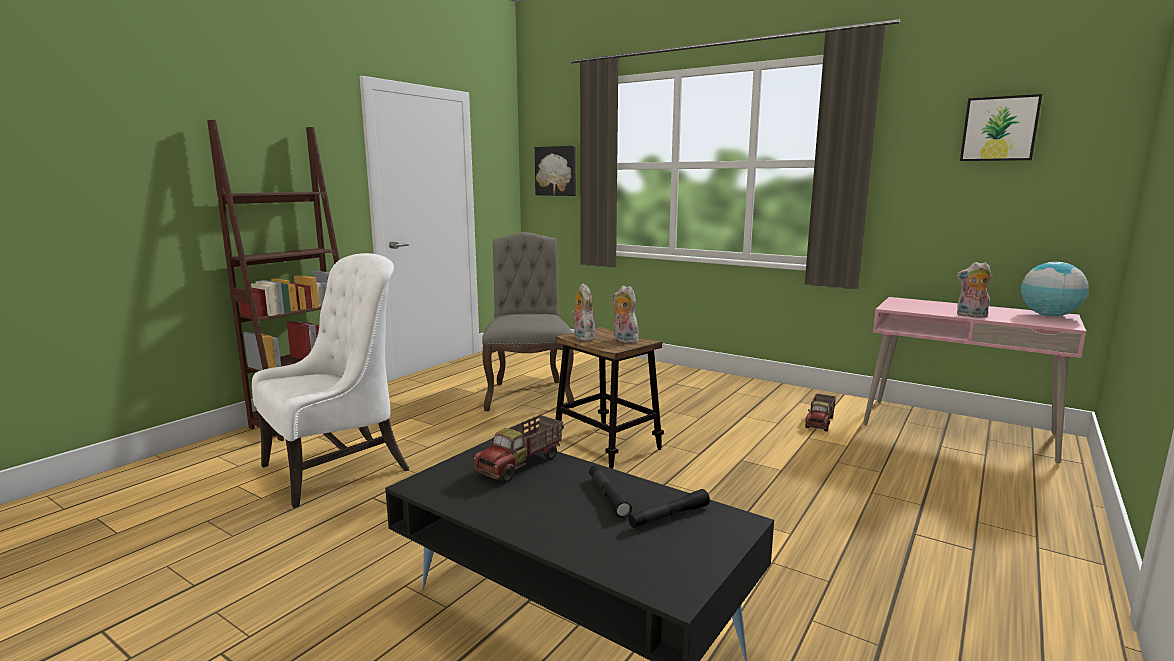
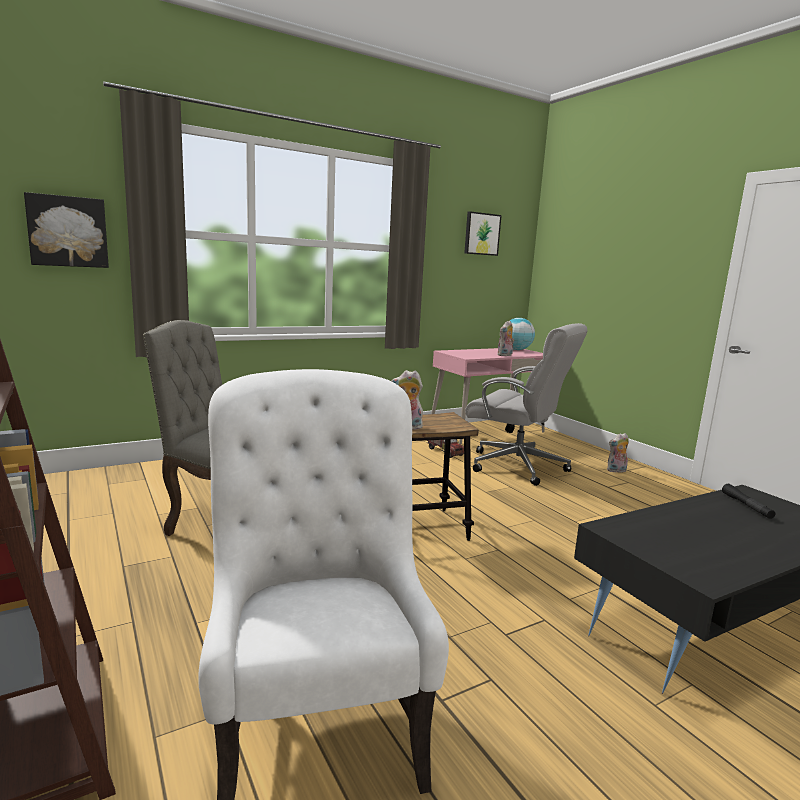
camera: 65 degrees left, 0 degrees up
(521, 465) = (657, 530): toy truck -> none
(608, 496) = (718, 515): black flashlight -> none
(623, 340) = (433, 419): plush toy -> plush toy (616, 471)
(861, 464) = (516, 465): none -> grey office chair

